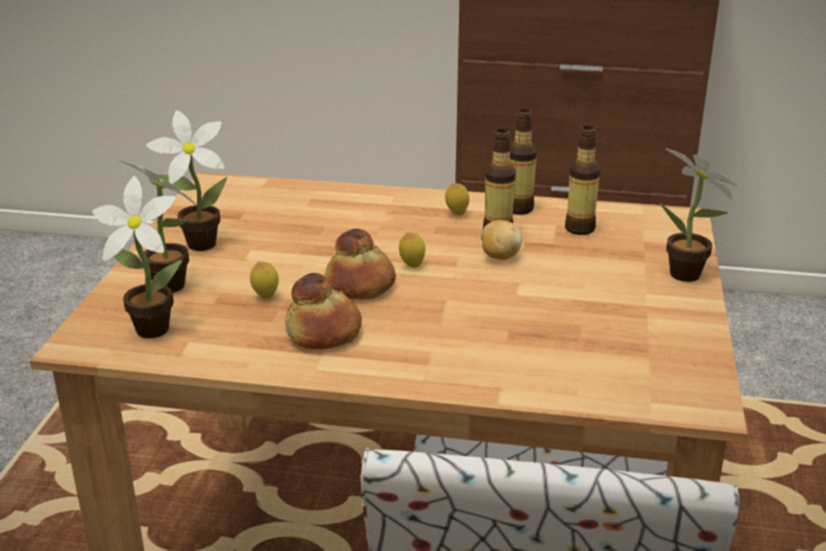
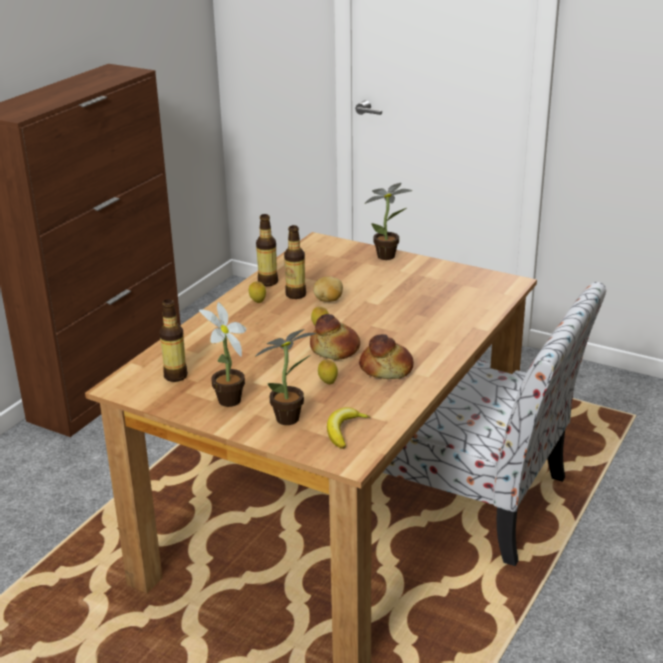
camera: 70 degrees left, 0 degrees up
(148, 328) = (344, 431): potted plant -> banana
(579, 229) = (310, 270): bottle -> bottle (175, 376)

